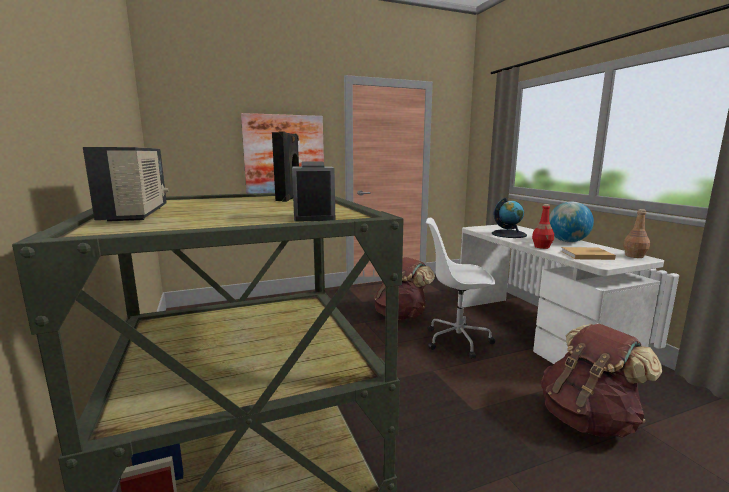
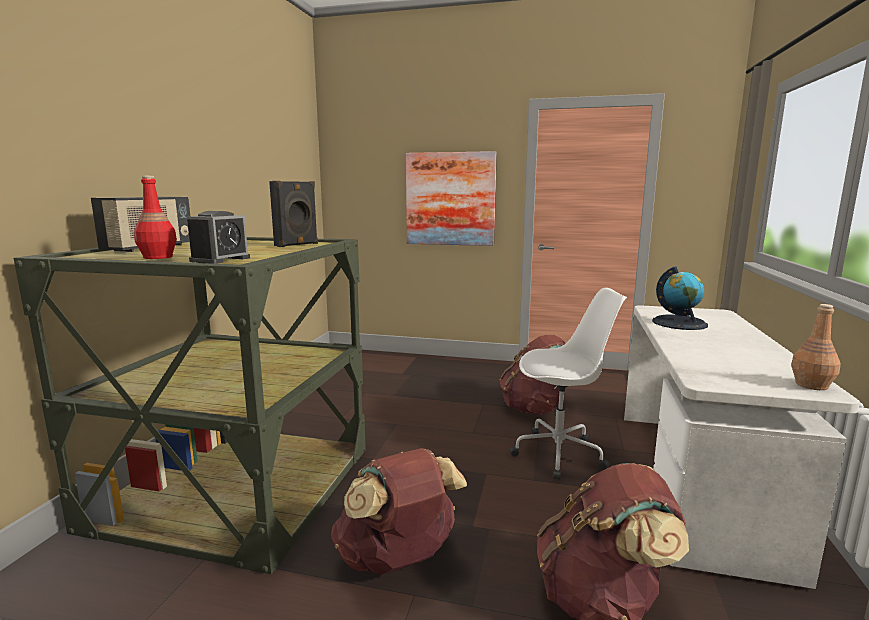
camera: 35 degrees right, 0 degrees up
(455, 341) = (560, 454): white office chair -> white office chair turned 135 degrees clockwise
(464, 457) = (398, 559): none -> brown backpack
(542, 247) = (680, 345): red bottle -> red bottle (158, 257)
(567, 241) = (750, 346): globe -> none
(585, 255) = (718, 367): beige book -> none

